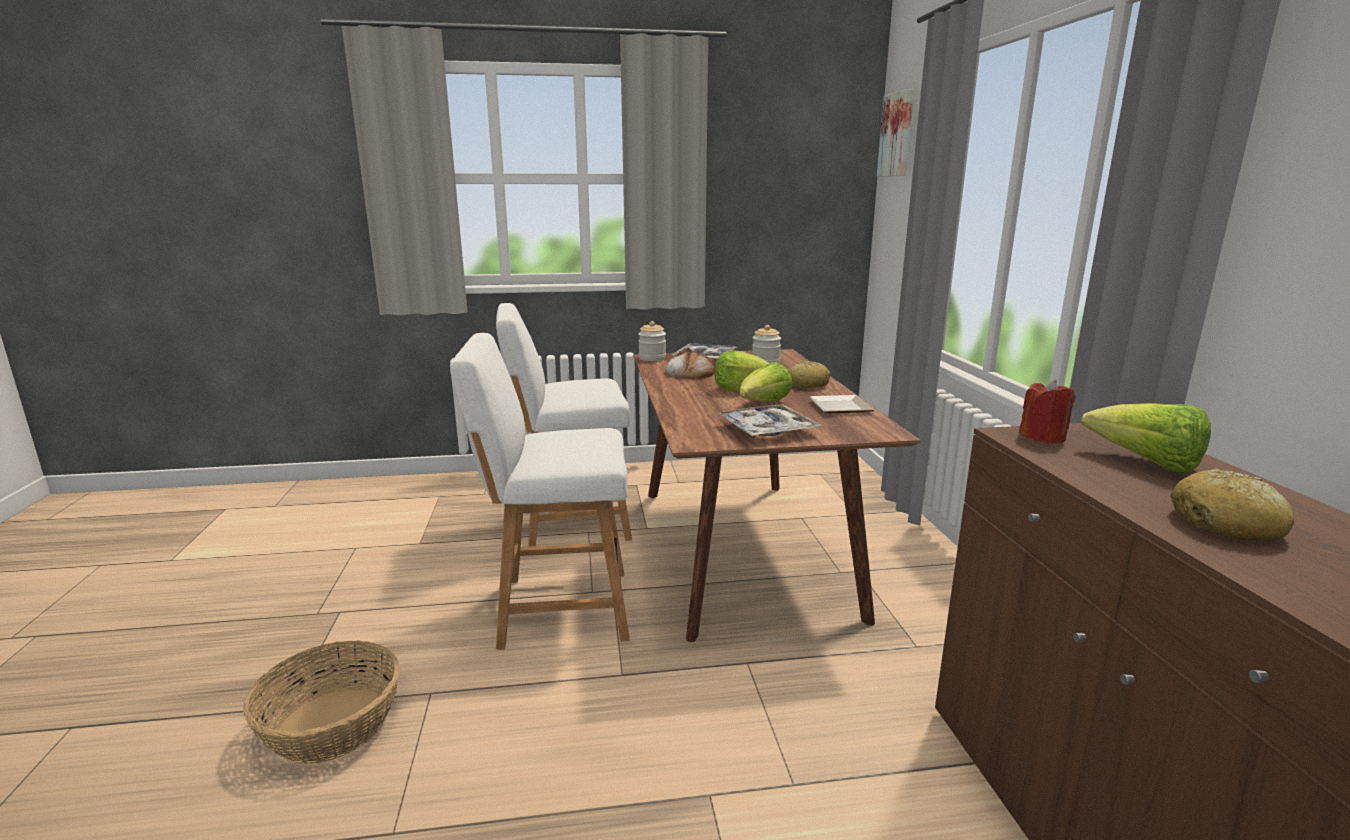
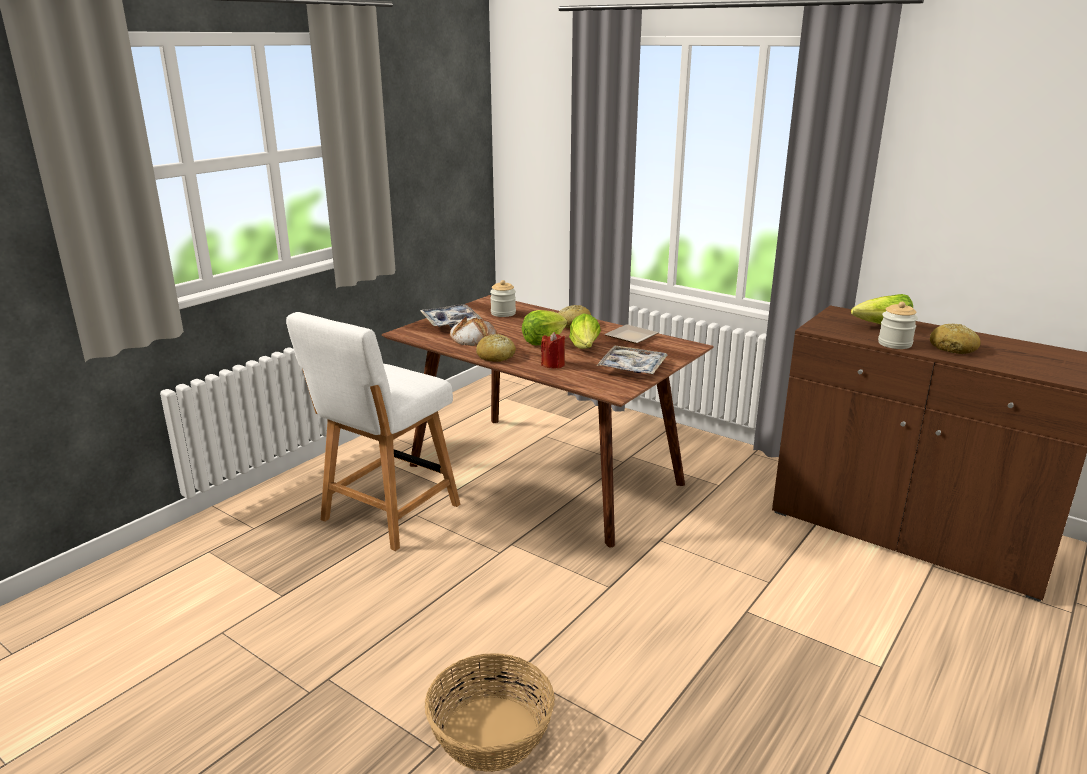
camera: 45 degrees left, 5 degrees up
(556, 608) = (496, 576): white chair -> none
(652, 358) = (409, 333): jar -> jar (894, 344)
(669, 388) = (496, 357): none -> bread
(898, 135) = (521, 94): picture -> none
(1043, 437) = (827, 326): red candle -> red candle (553, 364)

